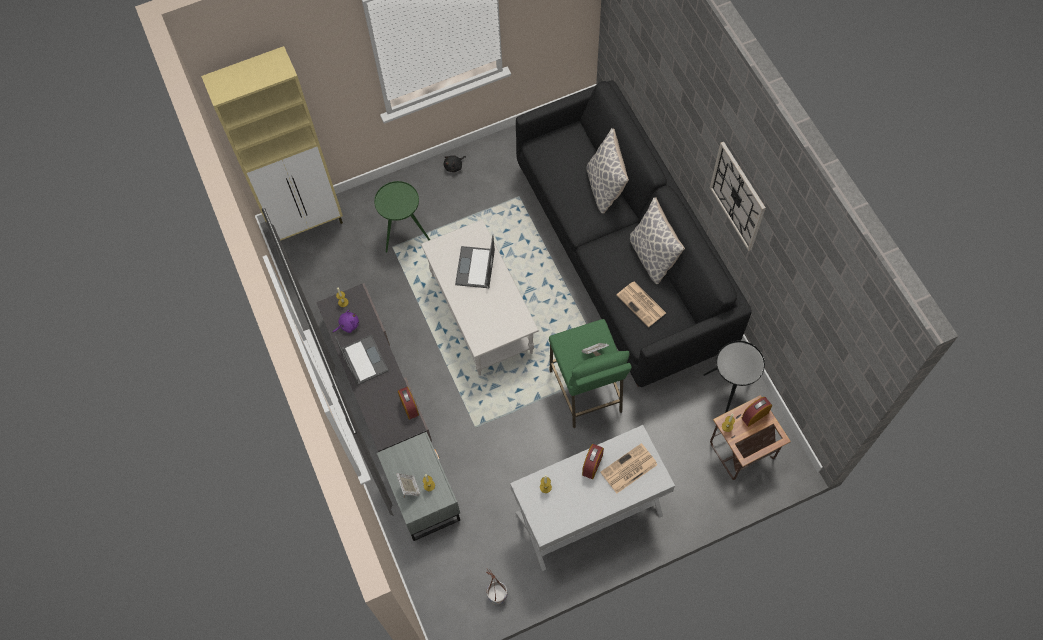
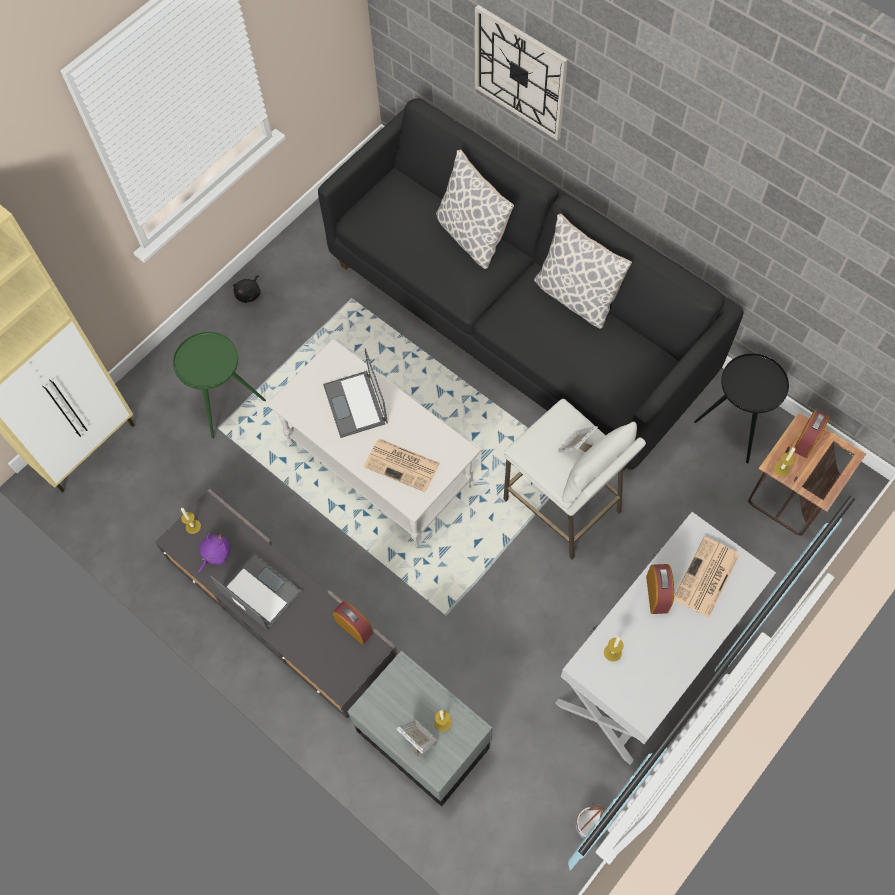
camera: 25 degrees left, 0 degrees up
(586, 391) = (563, 505): green stool -> white stool
(642, 304) = (596, 361): newspaper -> newspaper (403, 465)
(738, 196) = (688, 159): wall clock -> wall clock (520, 73)

